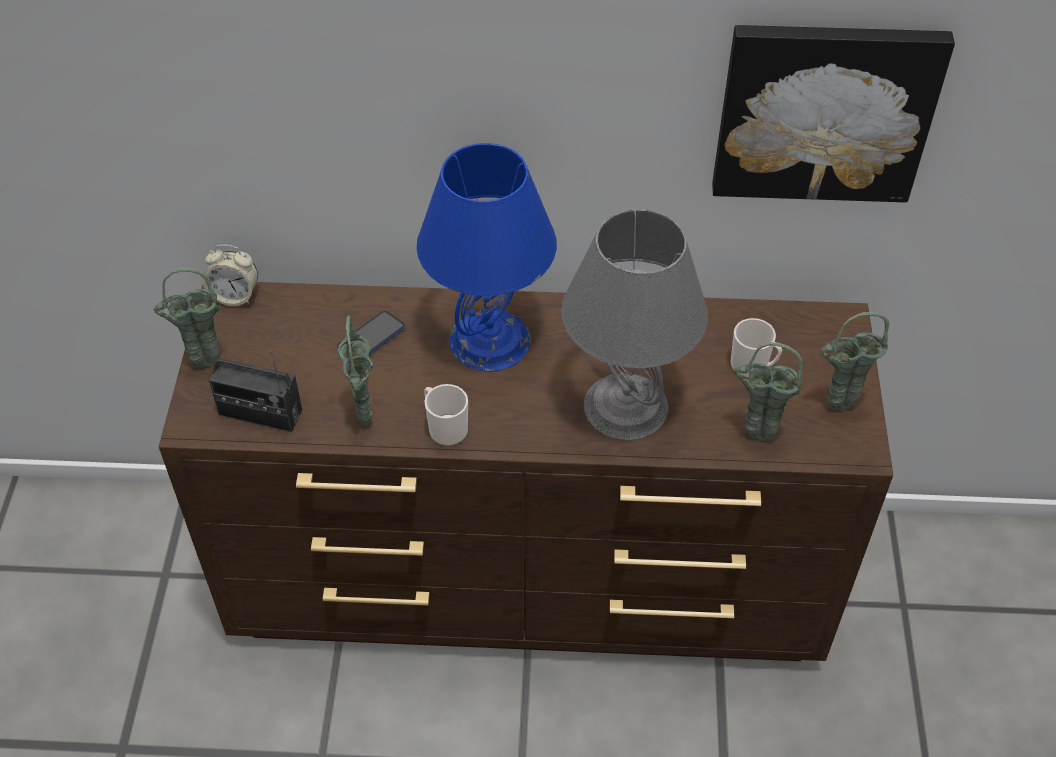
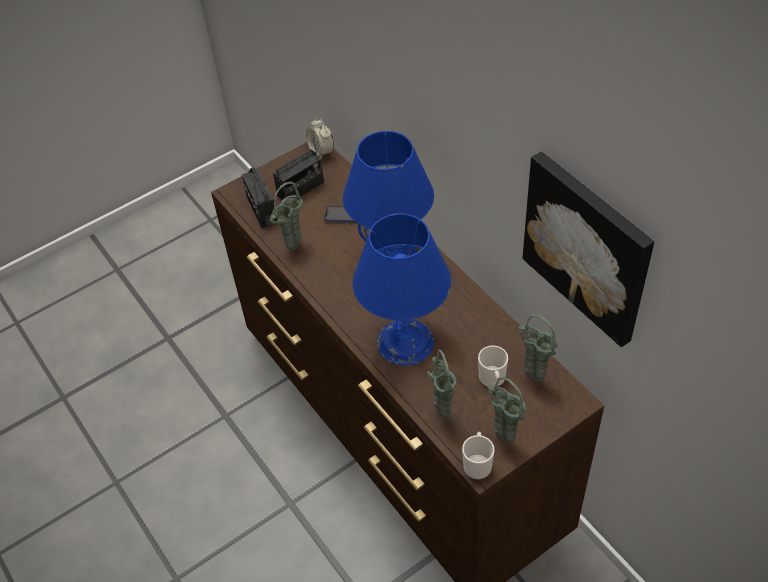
camera: 55 degrees right, 0 degrees up
(203, 366) = (269, 172): green vase -> green vase (531, 377)
(273, 353) = (301, 189): none -> radio
(445, 428) = (318, 280): mug -> mug (477, 464)
(624, 406) = (405, 341): grey table lamp -> blue table lamp

